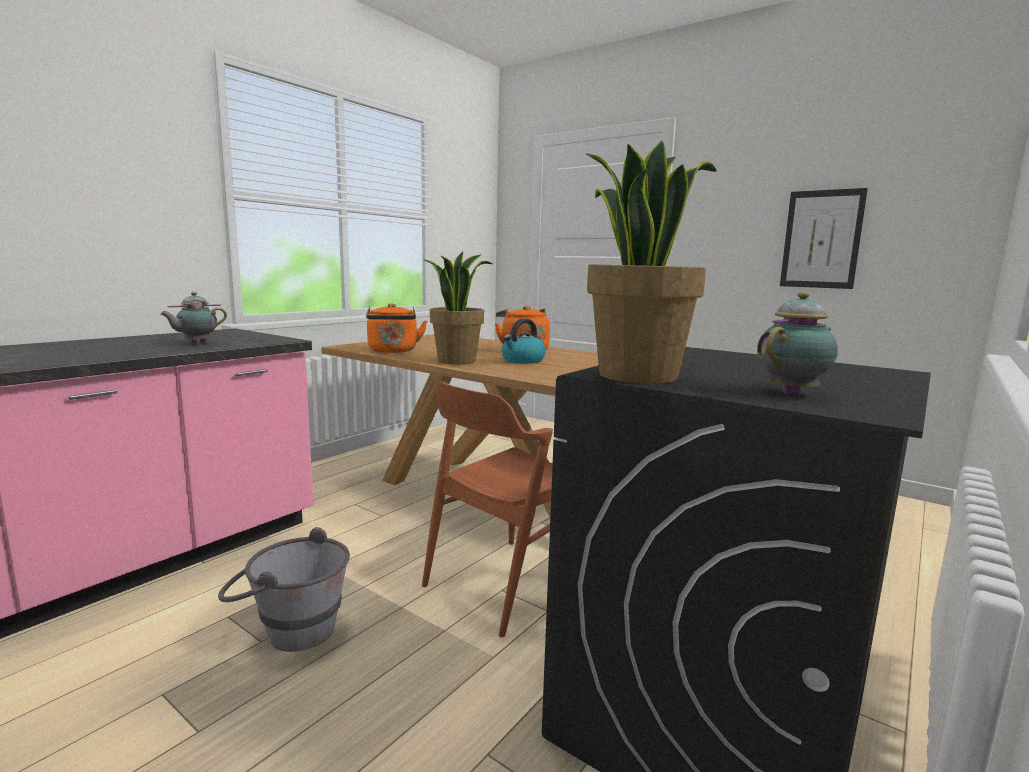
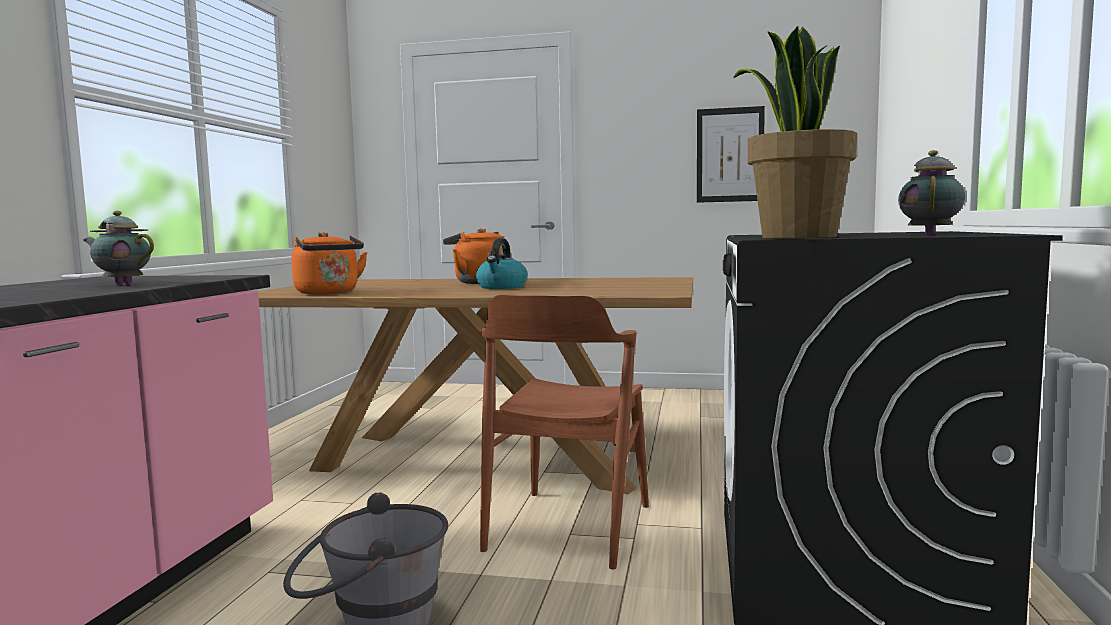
camera: 25 degrees left, 5 degrees down
(196, 343) = (122, 284): teapot -> teapot turned 90 degrees clockwise
(456, 361) = (432, 292): potted plant -> none

